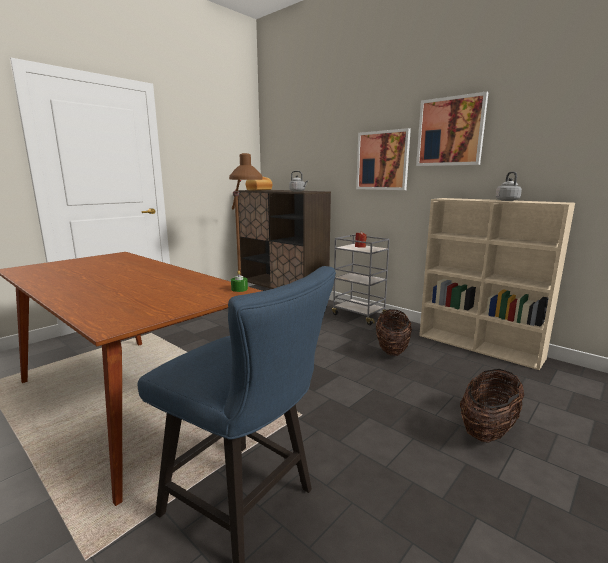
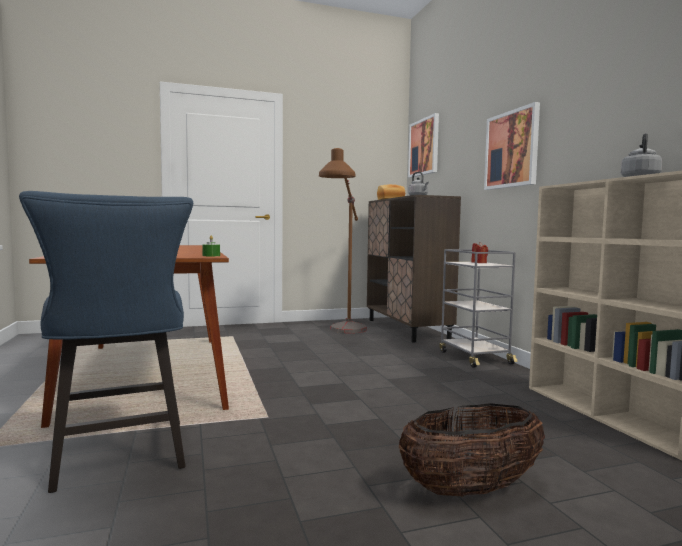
camera: 30 degrees right, 10 degrees down
(392, 350) = (464, 393): basket -> none
(450, 131) = (582, 96): picture -> picture (424, 147)

